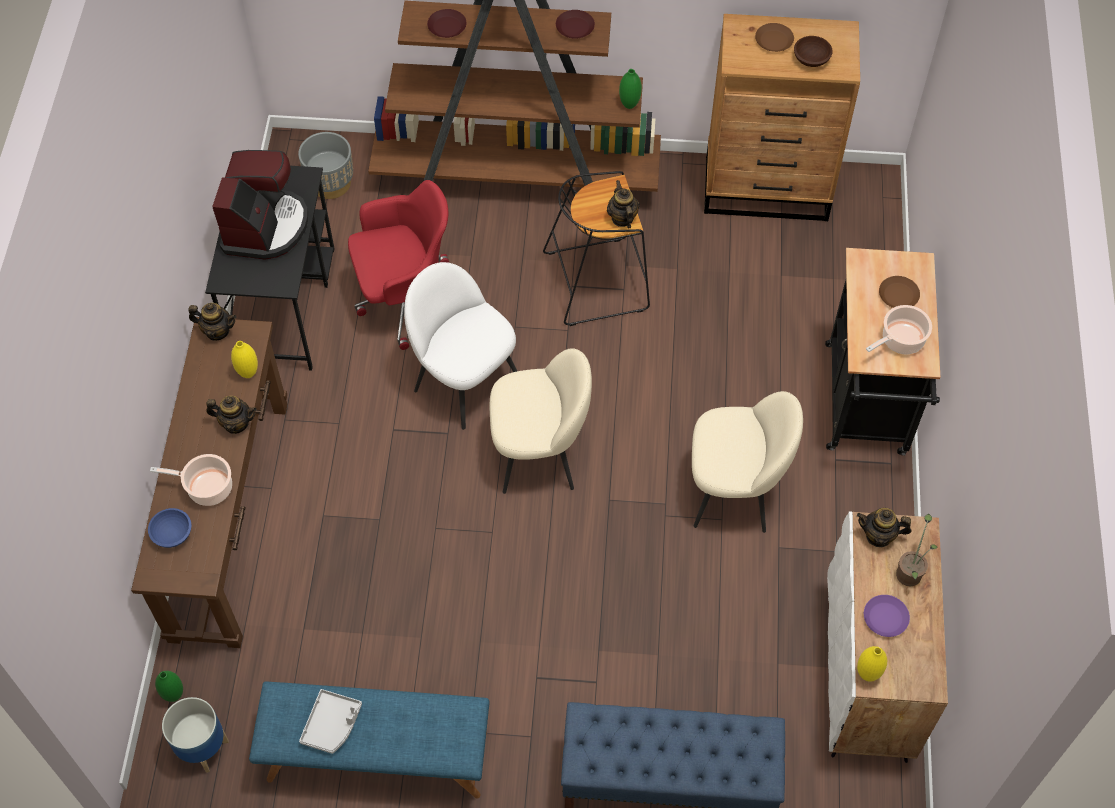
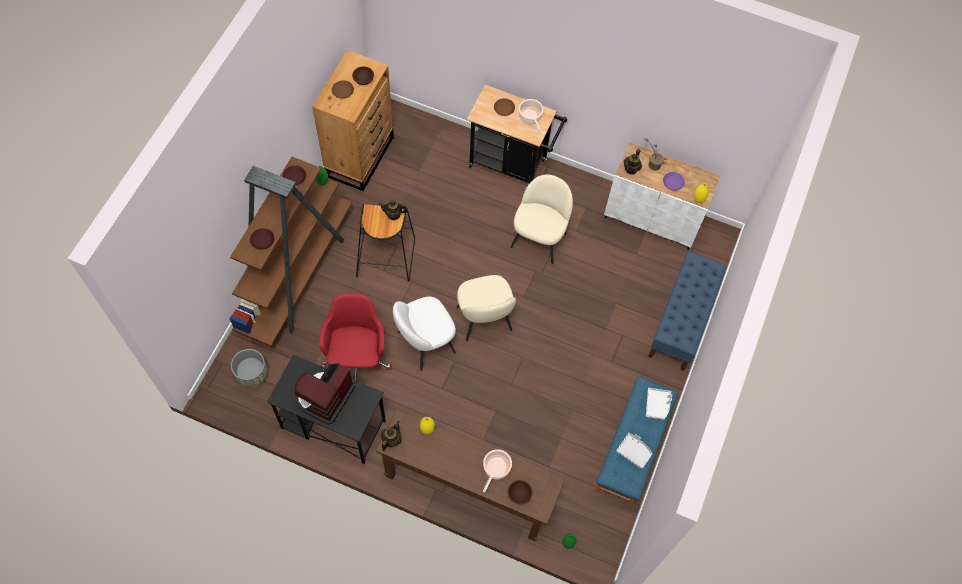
camera: 75 degrees left, 5 degrees up
(172, 534) = (519, 494): blue bowl -> brown bowl
(202, 748) = (602, 536): planter -> none
(236, 423) = (459, 444): teapot -> none
(265, 226) = (324, 396): coffee machine -> coffee machine turned 90 degrees counterclockwise
(436, 742) = (657, 405): none -> white tray
(539, 454) = (484, 320): beige chair -> beige chair turned 150 degrees clockwise

